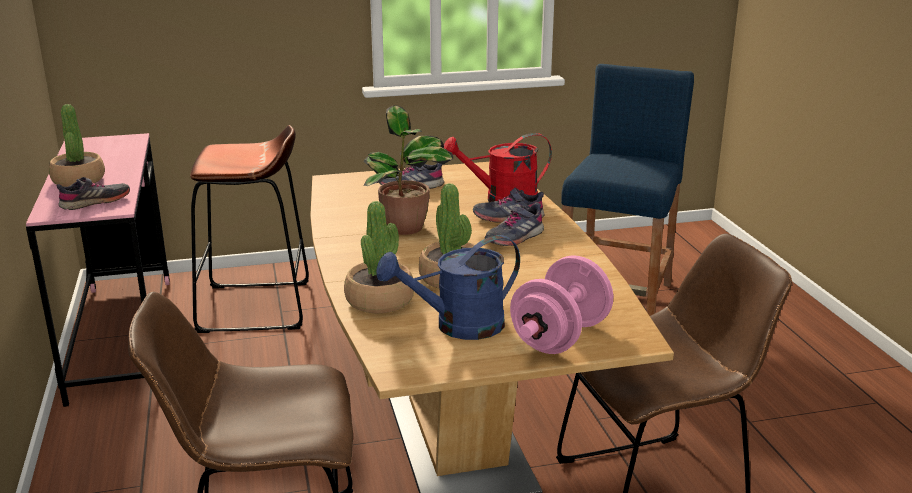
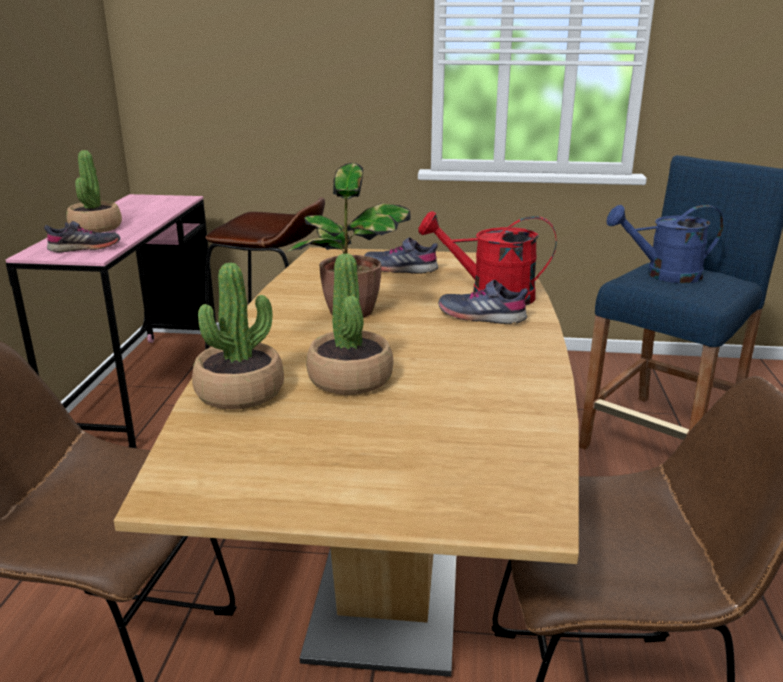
camera: 20 degrees right, 0 degrees up
(458, 326) = (299, 445): blue watering can -> blue watering can (663, 275)
(514, 237) = (470, 340): grey shoe -> none
(560, 337) = (422, 488): pink dumbbell -> none

